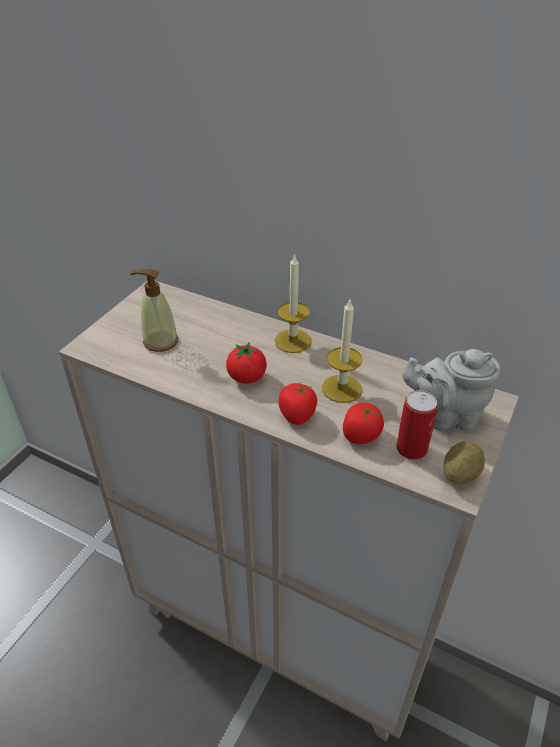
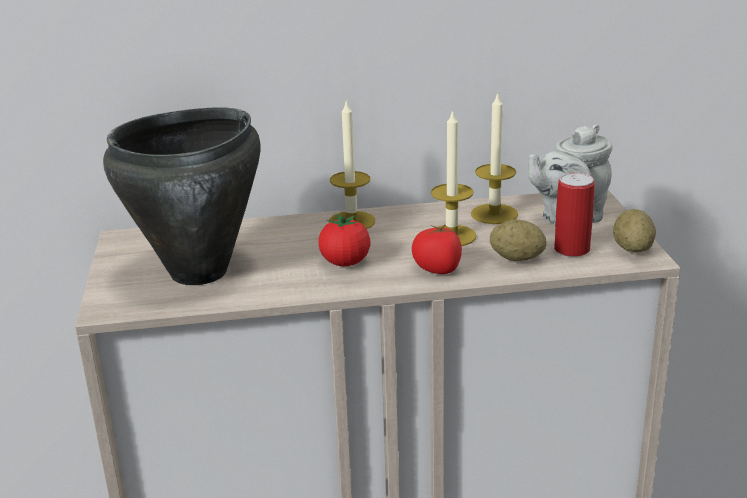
camera: 35 degrees left, 15 degrees down
(160, 341) = (200, 272): soap dispenser -> black cooking pot
(361, 435) = (517, 258): tomato -> potato
(396, 382) = (494, 214): none -> candle

